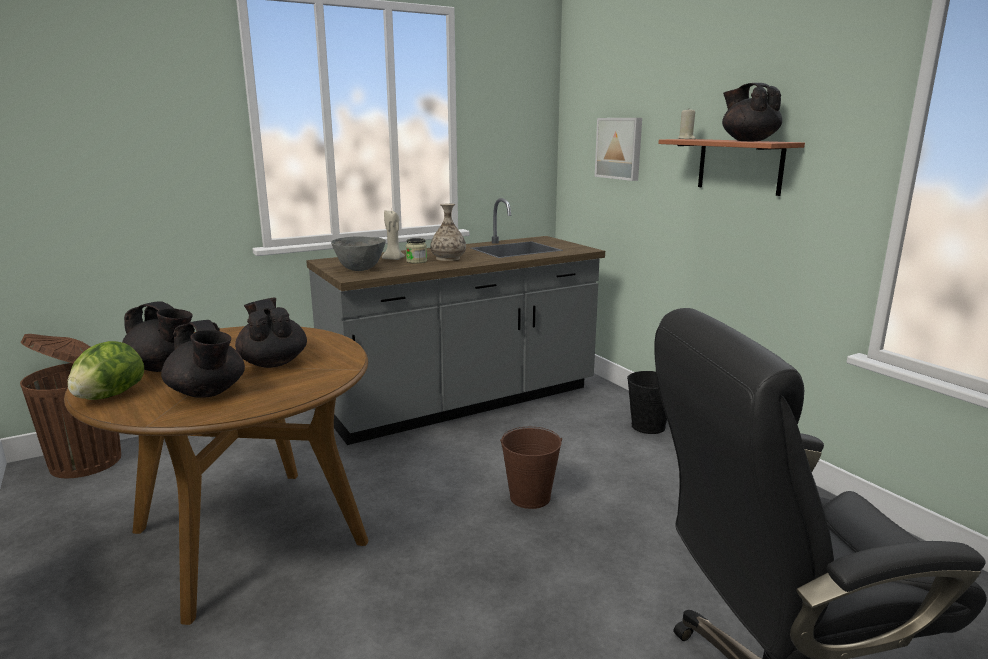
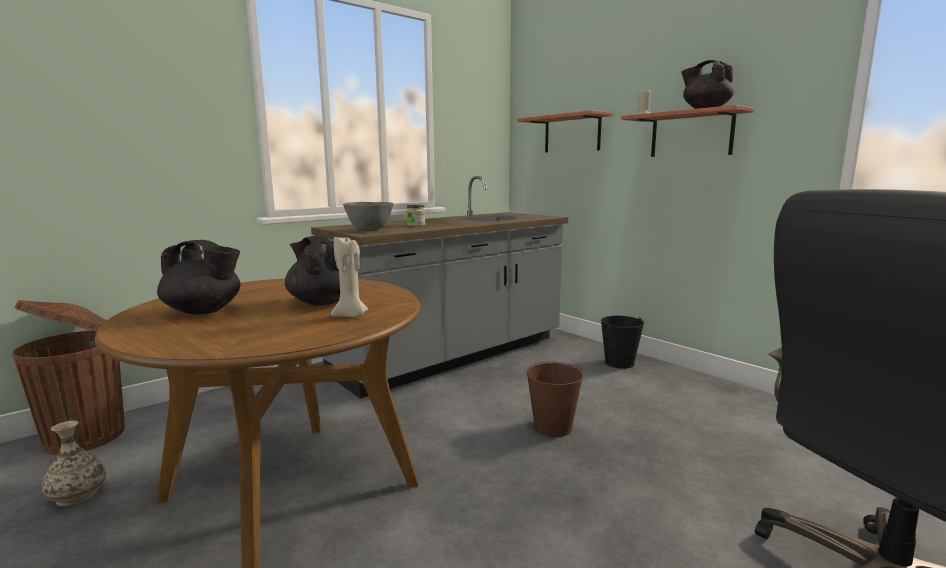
camera: 10 degrees left, 5 degrees down
(109, 396) = (154, 336): lettuce -> none
(207, 393) = (269, 327): black teapot -> none
(394, 259) = (393, 225): beige candle -> beige candle (351, 316)
(448, 258) = (442, 223): vase -> vase (78, 495)
(620, 148) = (572, 134): picture -> shelf

